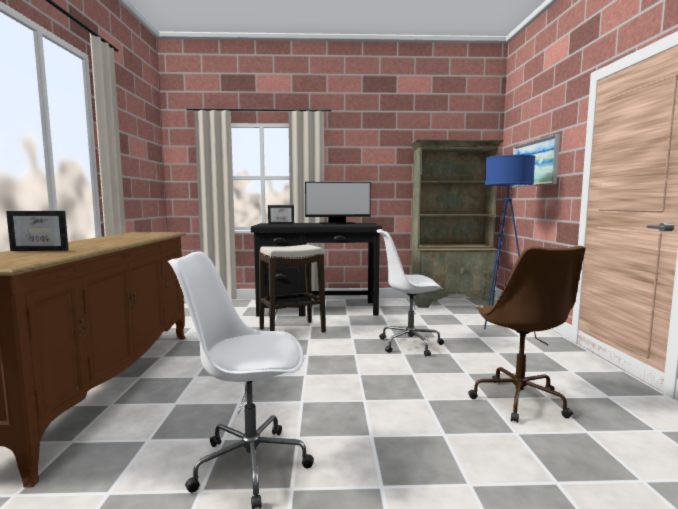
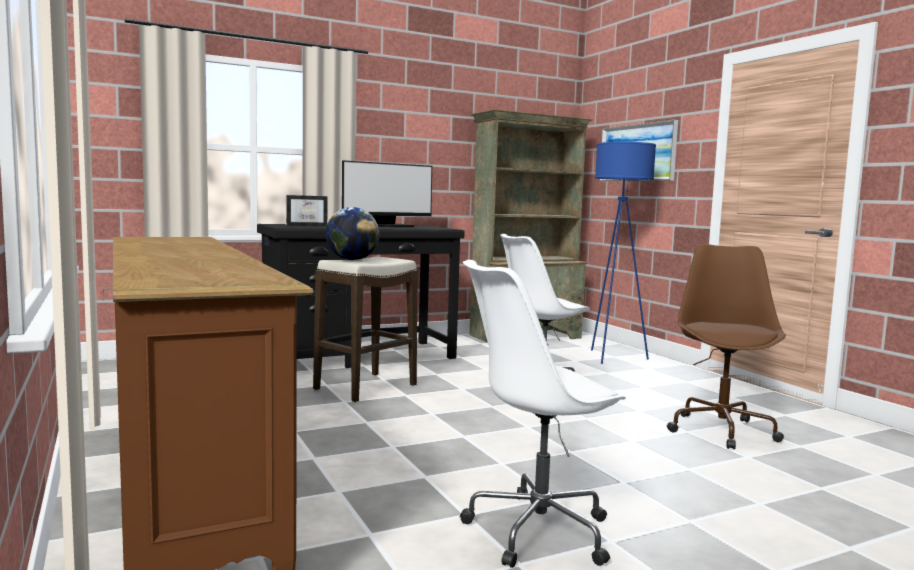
camera: 25 degrees left, 0 degrees up
(44, 250) = (177, 262): picture frame -> none
(279, 246) = (352, 260): none -> globe
(520, 402) = (720, 430): brown office chair -> brown office chair turned 135 degrees counterclockwise

